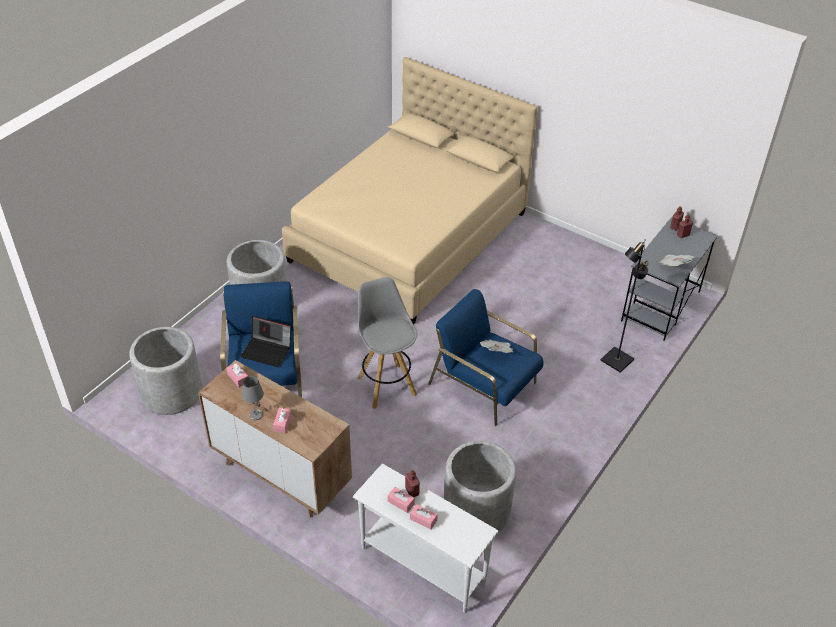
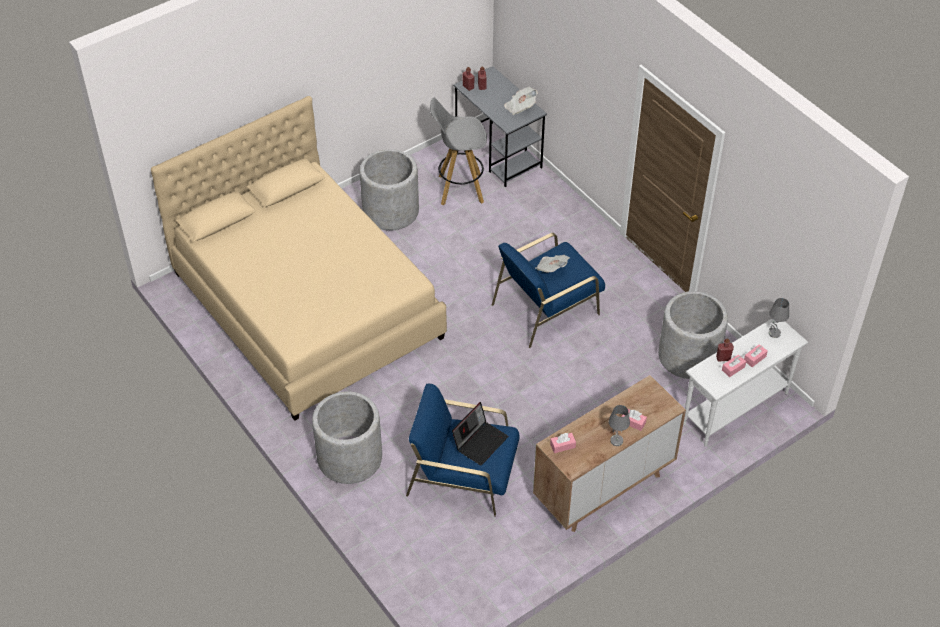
camera: 70 degrees left, 5 degrees up
(171, 392) = (456, 564): grey planter -> grey planter (390, 211)
(386, 385) = (517, 380): grey stool -> grey stool (459, 189)
(468, 531) = (774, 333): none -> grey table lamp
(617, 360) = (552, 207): black floor lamp -> none

